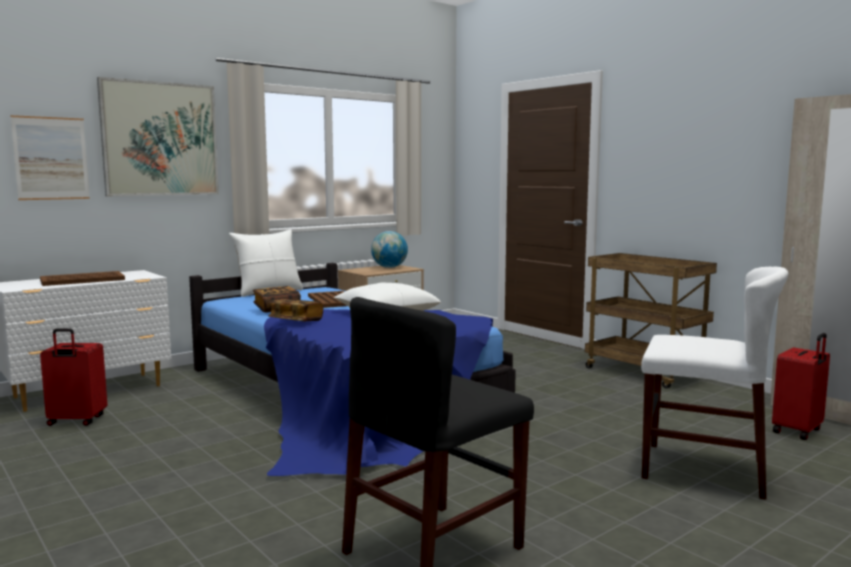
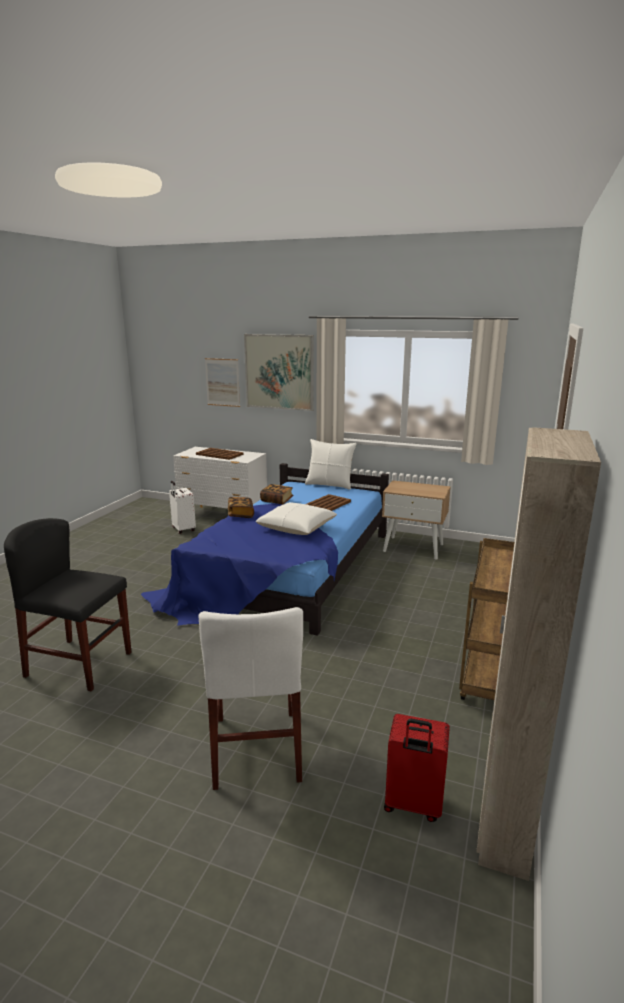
camera: 60 degrees right, 10 degrees up
(76, 421) = (183, 529): red suitcase -> white suitcase
(389, 267) = (429, 489): globe -> none

